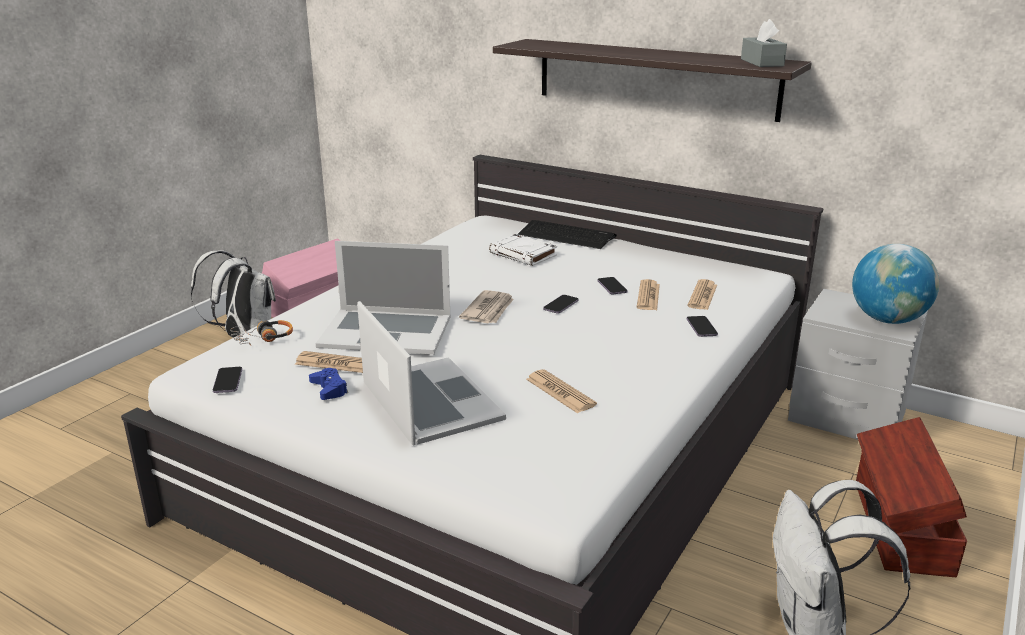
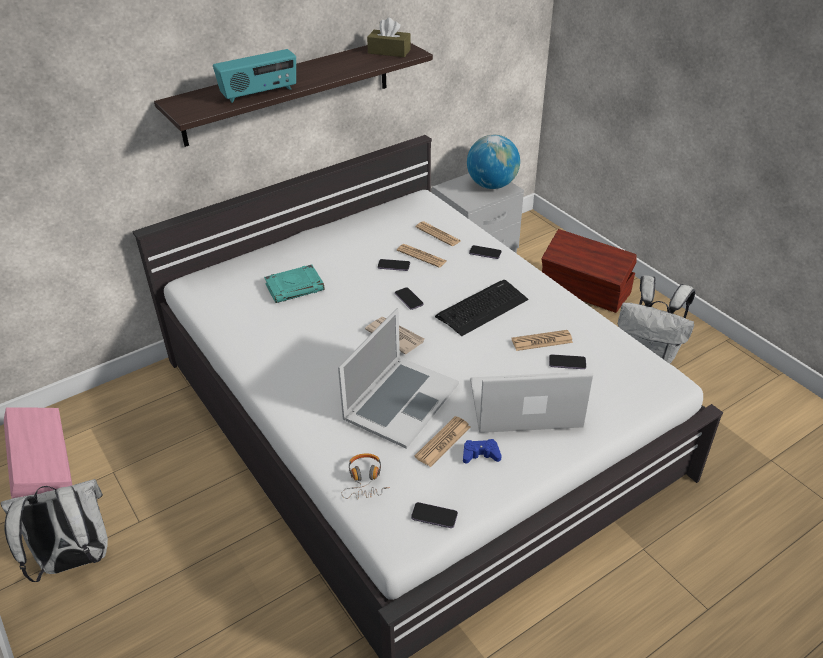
camera: 65 degrees left, 15 degrees up
(524, 254) = (295, 287): white book -> turquoise book
(531, 416) = (567, 363): none -> phone
(566, 236) = (275, 254): keyboard -> keyboard (482, 308)
(584, 50) = (259, 93): none -> radio
(762, 62) = (389, 51): grey tissue box -> brown tissue box

